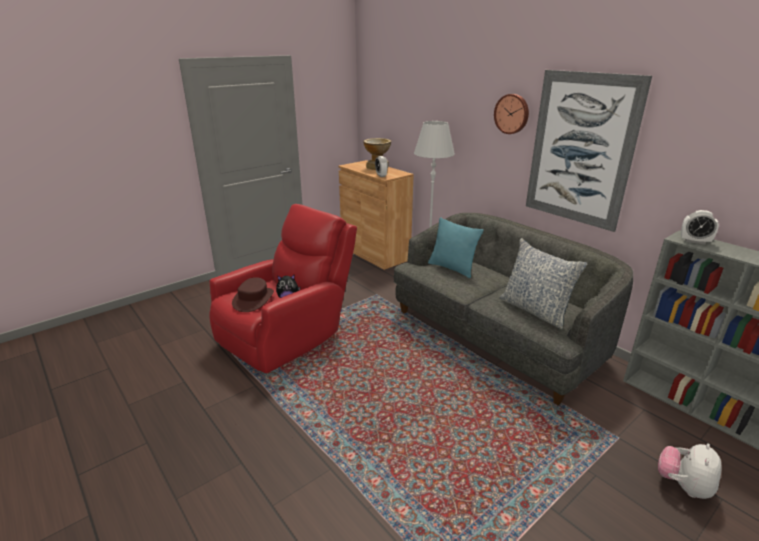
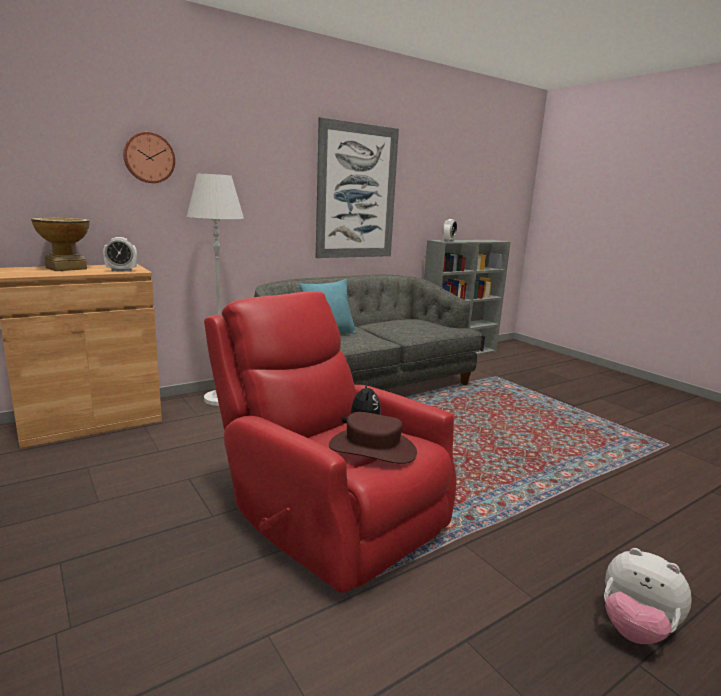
camera: 85 degrees left, 10 degrees down
(512, 114) = (287, 162): wall clock -> wall clock (149, 158)
(535, 310) = (423, 326): pillow -> none
(683, 486) = (531, 372): plush toy -> plush toy (635, 629)

